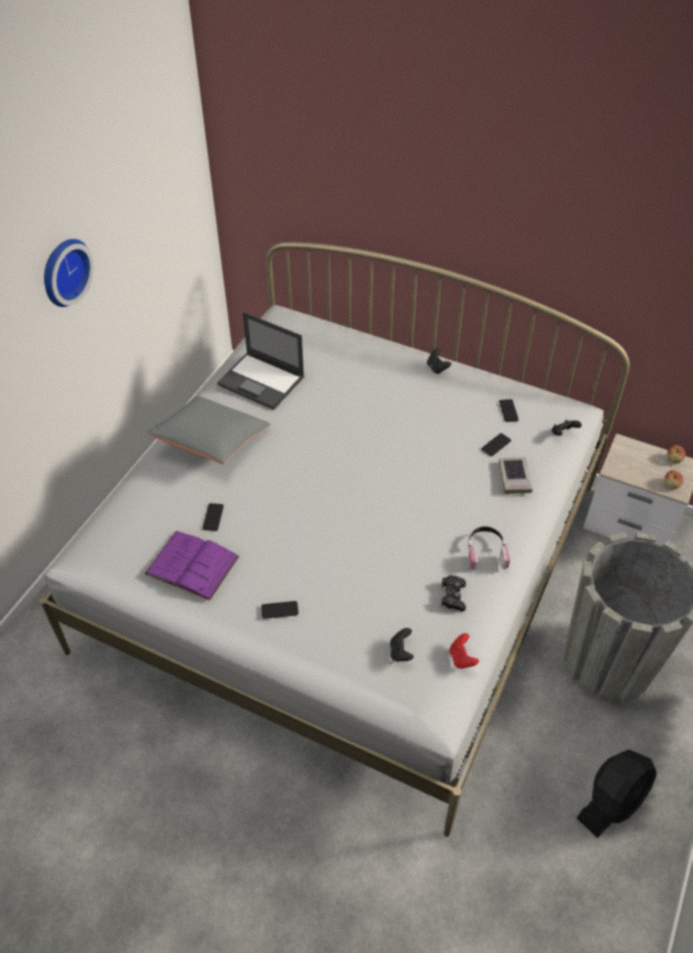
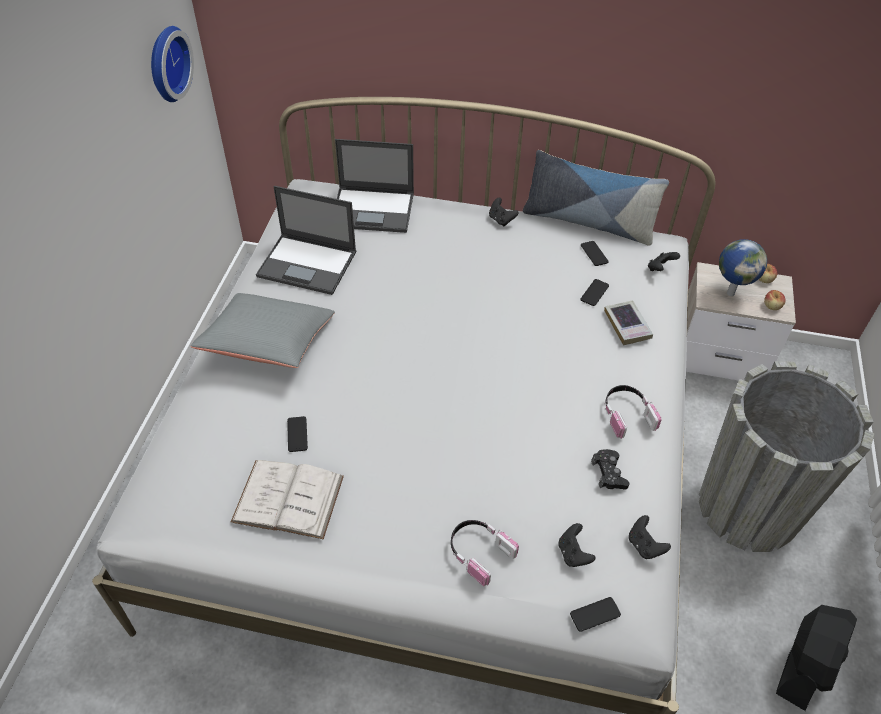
camera: 15 degrees left, 0 degrees up
(63, 271) = (50, 156): wall clock -> wall clock (166, 63)
(192, 565) = (288, 498): purple book -> white book
(279, 610) = (413, 533): phone -> phone (595, 614)
(326, 635) = (479, 552): none -> headphones
(330, 342) = (374, 210): none -> laptop
(462, 658) = (644, 545): red game controller -> black game controller
(514, 382) = (588, 222): none -> pillow
(636, 466) = (730, 293): none -> globe

